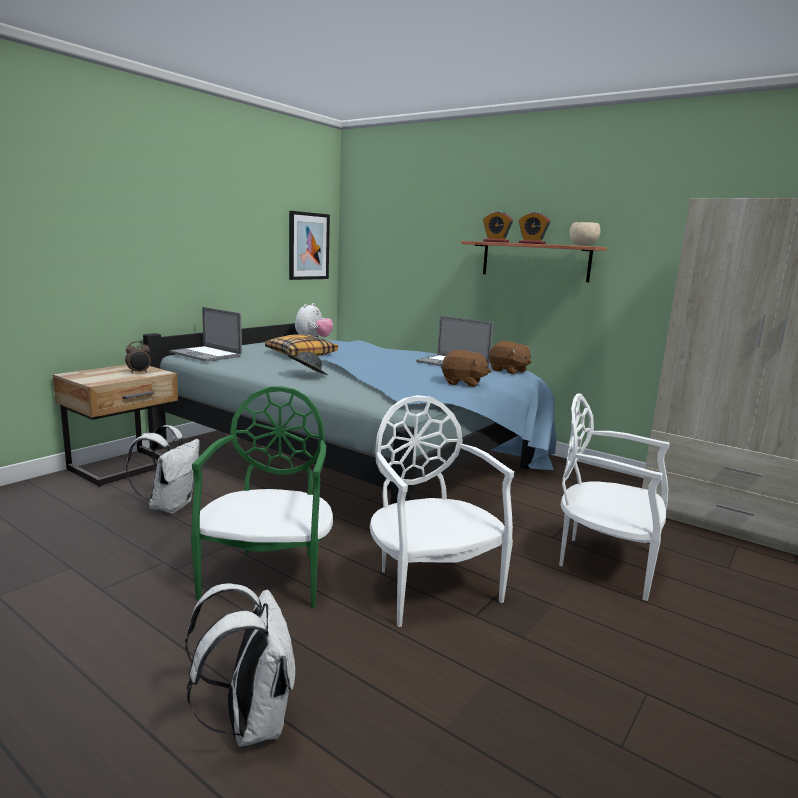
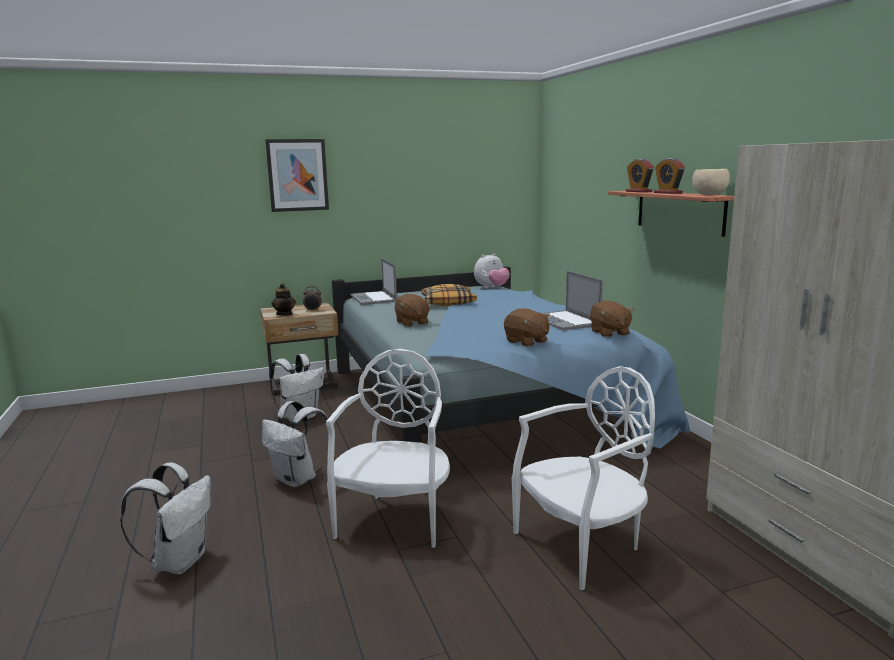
camera: 35 degrees right, 0 degrees up
(106, 378) = (284, 314): none -> teapot
(268, 575) = (298, 479): green chair -> white backpack
(307, 375) = (411, 323): grey hat -> brown plush toy
(308, 246) = (502, 198): picture -> picture (297, 175)
(605, 562) = (582, 545): white chair -> white chair turned 90 degrees clockwise

